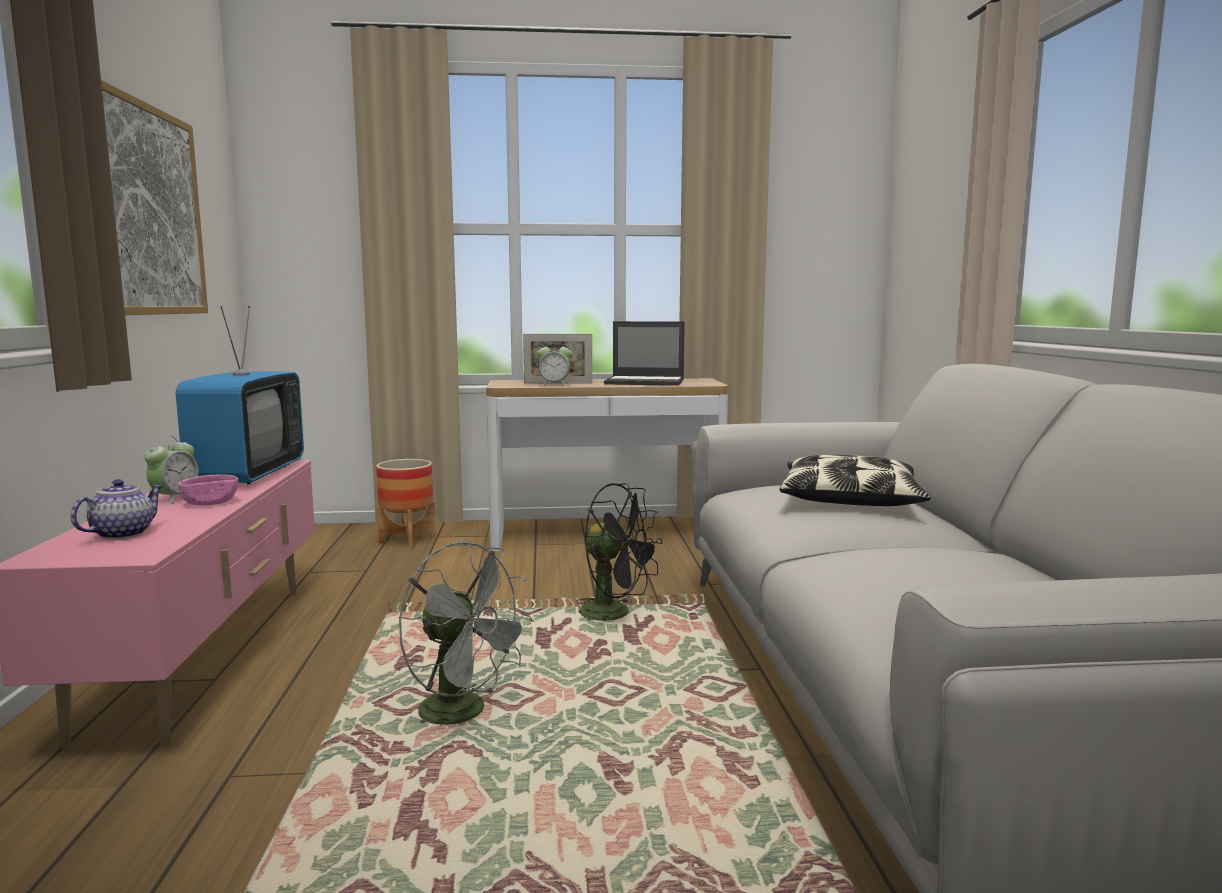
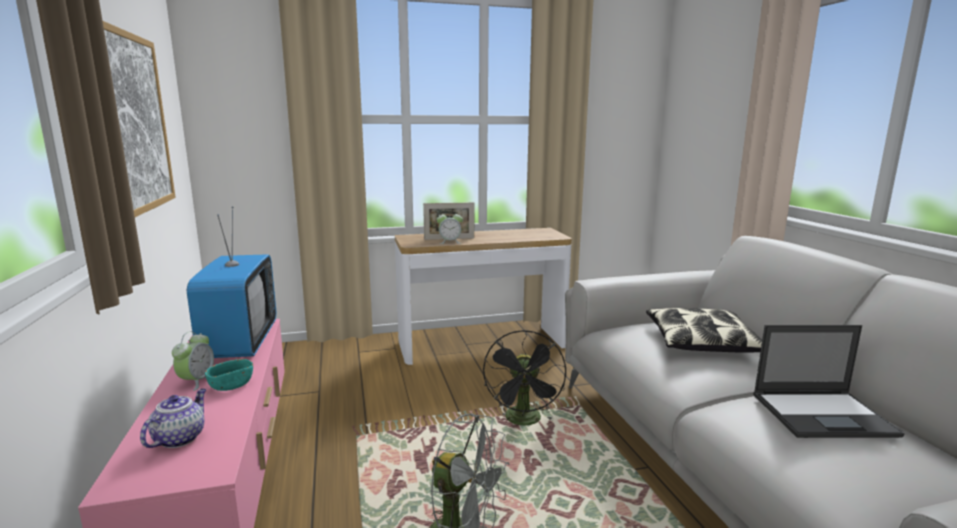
camera: 10 degrees left, 5 degrees up
(210, 503) = (231, 385): pink bowl -> turquoise bowl
(407, 540) = (337, 356): planter -> none
(616, 614) = (524, 421): black fan -> black fan turned 75 degrees clockwise
(646, 382) = (510, 235): laptop -> laptop (824, 414)

